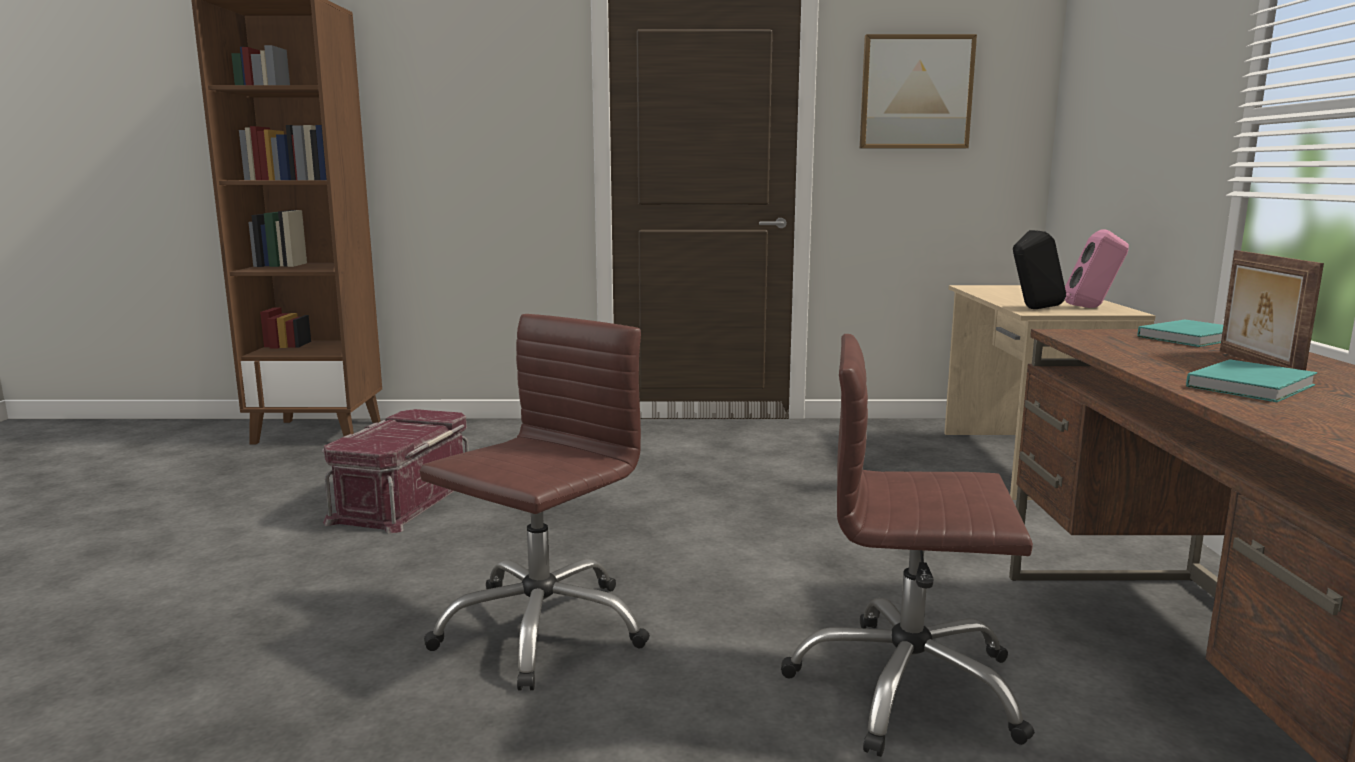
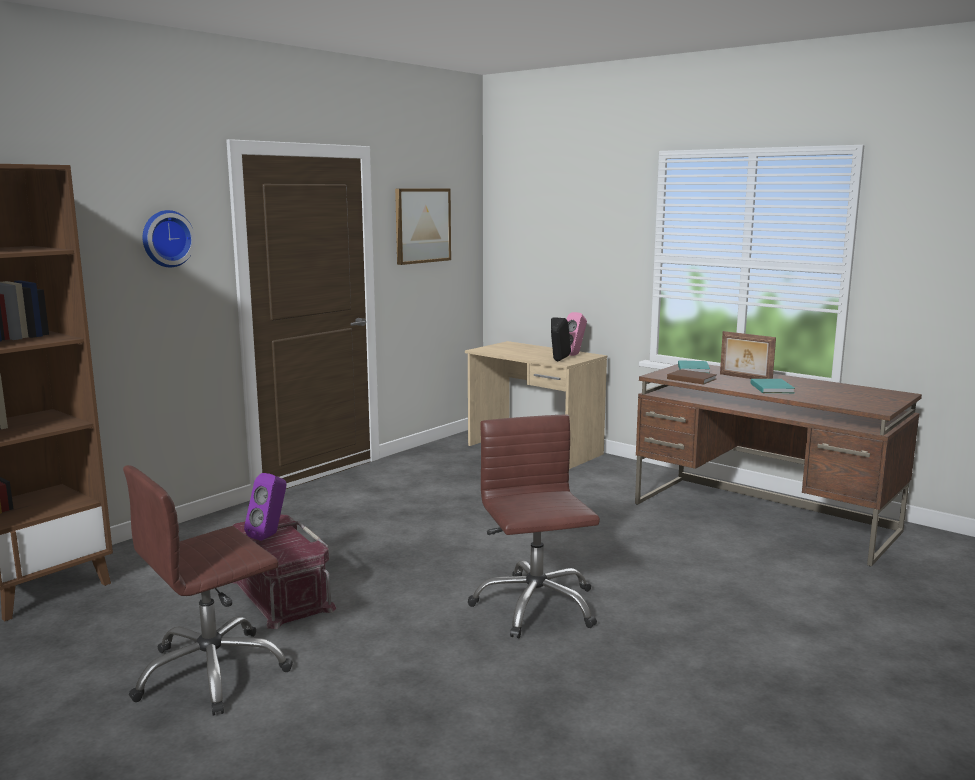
camera: 50 degrees left, 0 degrees up
(403, 426) = (269, 535): none -> purple speaker
(503, 93) = (166, 238): none -> wall clock
(906, 687) = (689, 556): brown office chair -> brown office chair (212, 672)
(1117, 345) = (691, 378): none -> brown book

